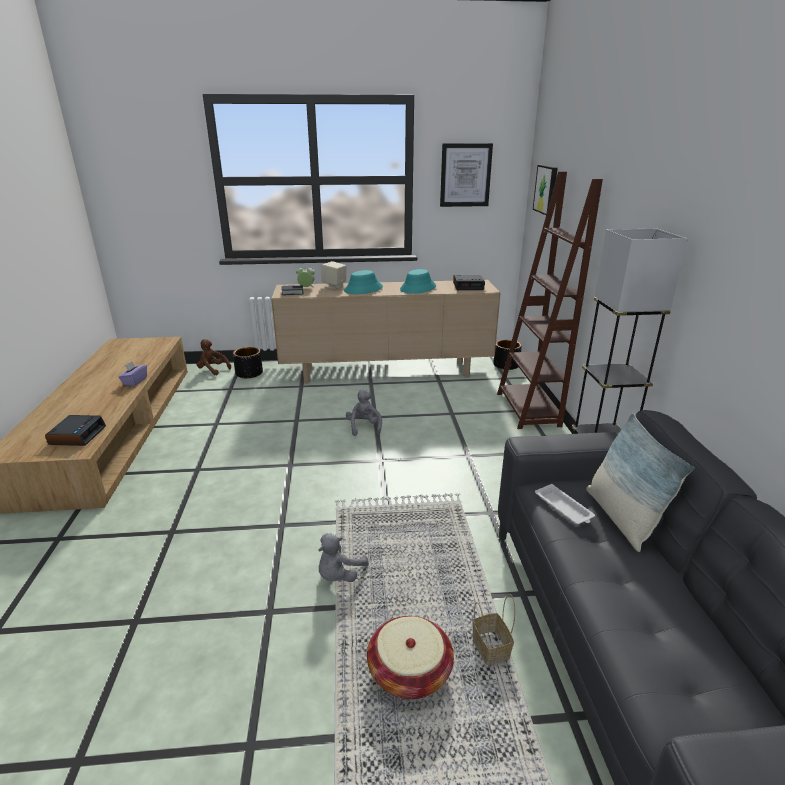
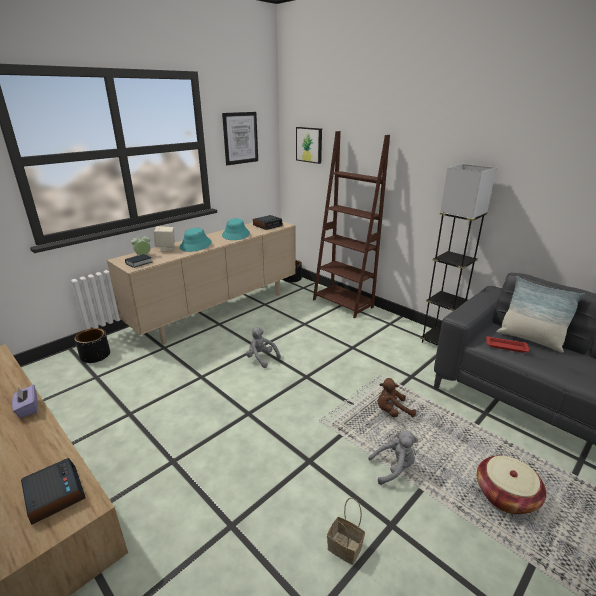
camera: 40 degrees left, 0 degrees up
(212, 370) = (48, 367): brown plush toy -> brown plush toy (392, 411)
(339, 575) = (394, 468): grey plush toy -> grey plush toy turned 90 degrees counterclockwise
(489, 648) = (513, 453): basket -> basket (343, 547)
(564, 508) = (507, 347): white tray -> red tray

